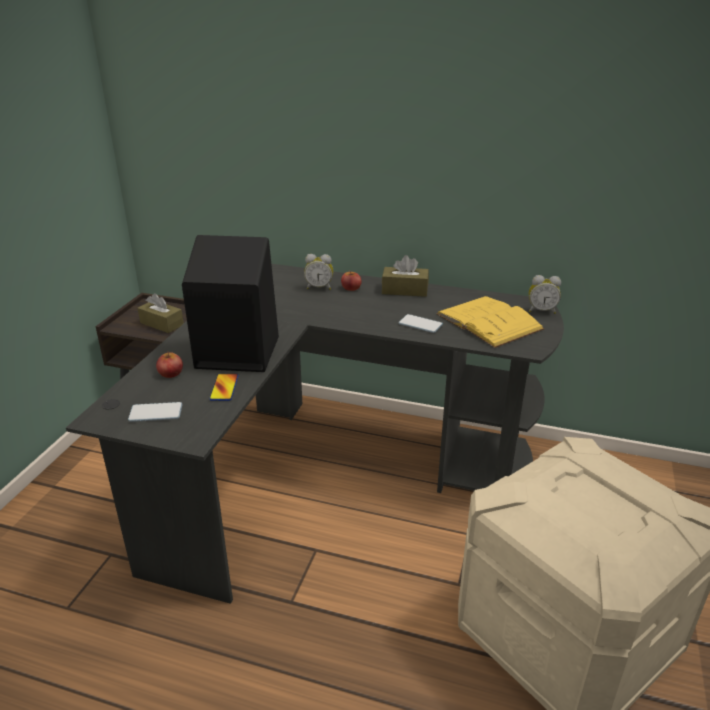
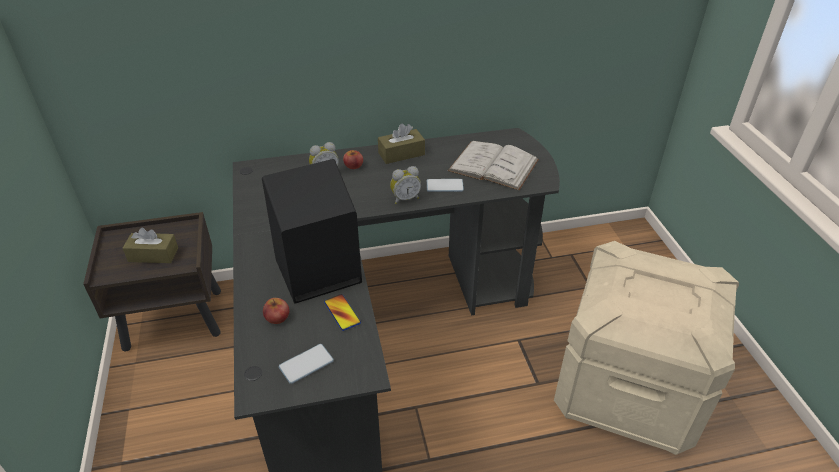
camera: 30 degrees left, 10 degrees up
(489, 321) = (493, 165): yellow book -> white book
(541, 310) = (522, 141): alarm clock -> alarm clock (405, 198)

